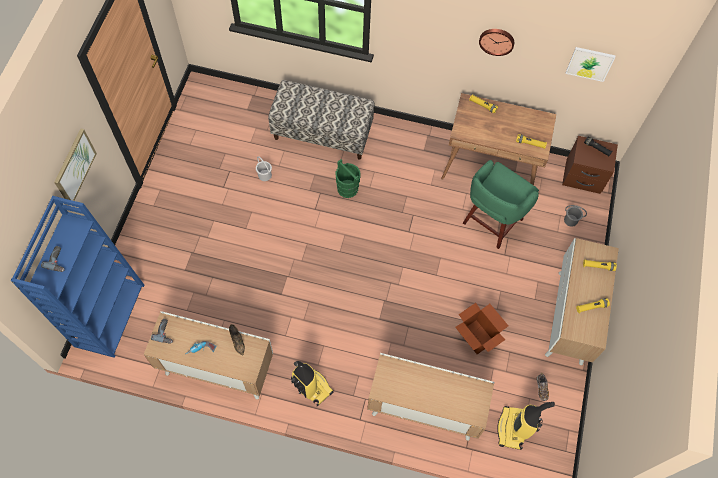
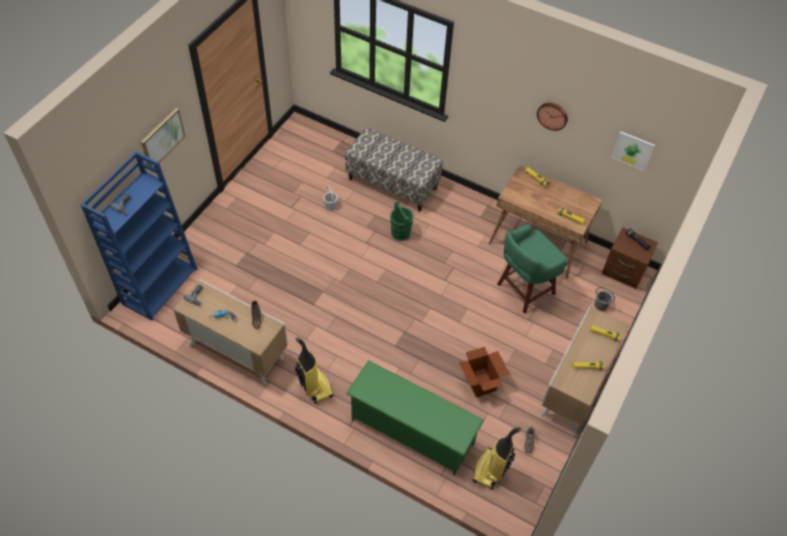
camera: 15 degrees right, 10 degrees down
(423, 409) = (411, 432): cabinet -> green shoe rack

